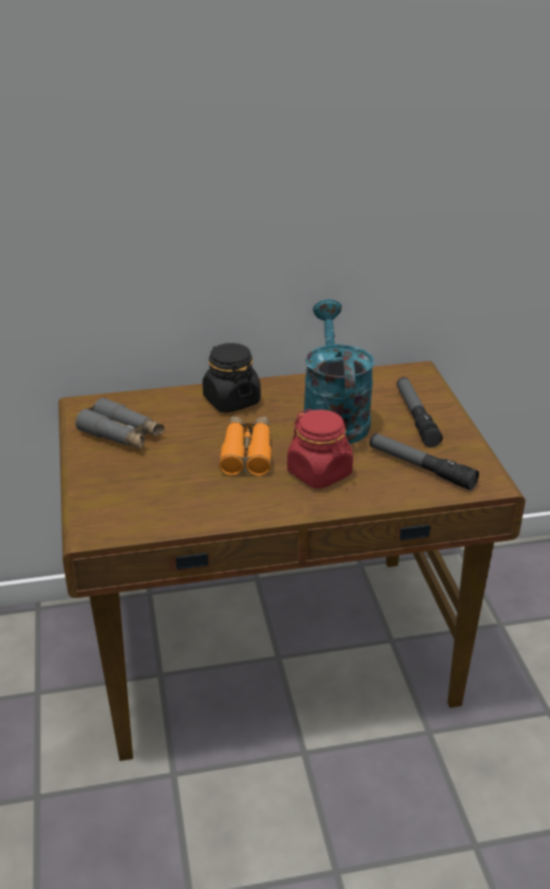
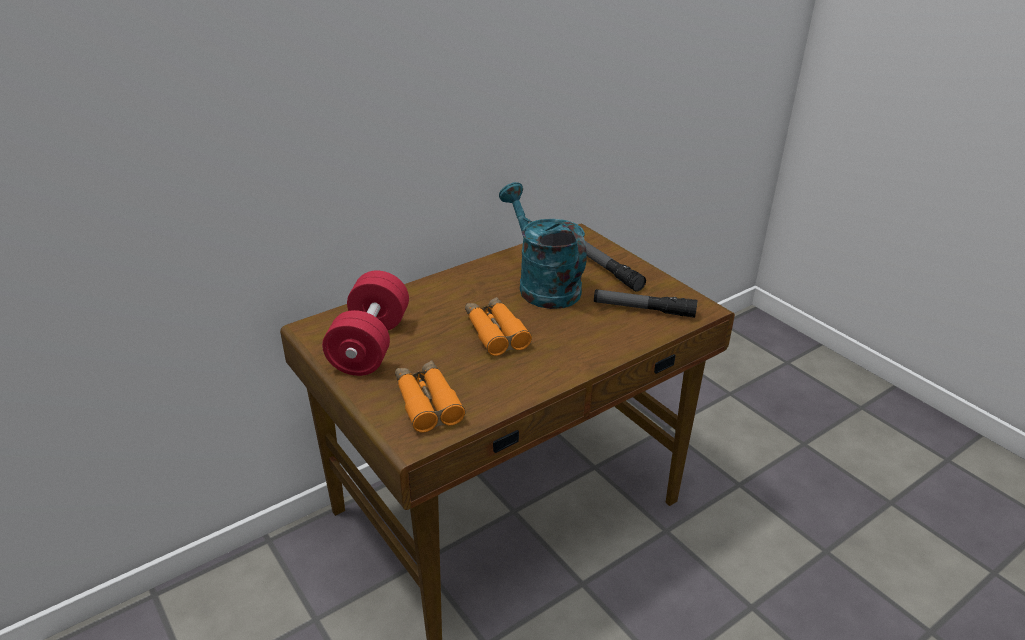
camera: 25 degrees left, 0 degrees up
(122, 434) = (370, 345): grey binoculars -> red dumbbell
(131, 501) = (427, 402): none -> orange binoculars
(231, 400) = (446, 291): black jar -> none
(320, 473) = (569, 334): red jar -> none

